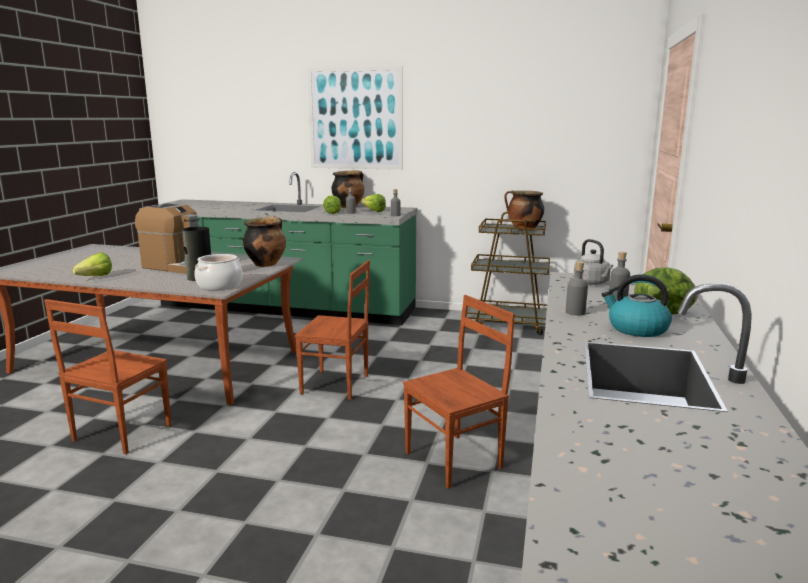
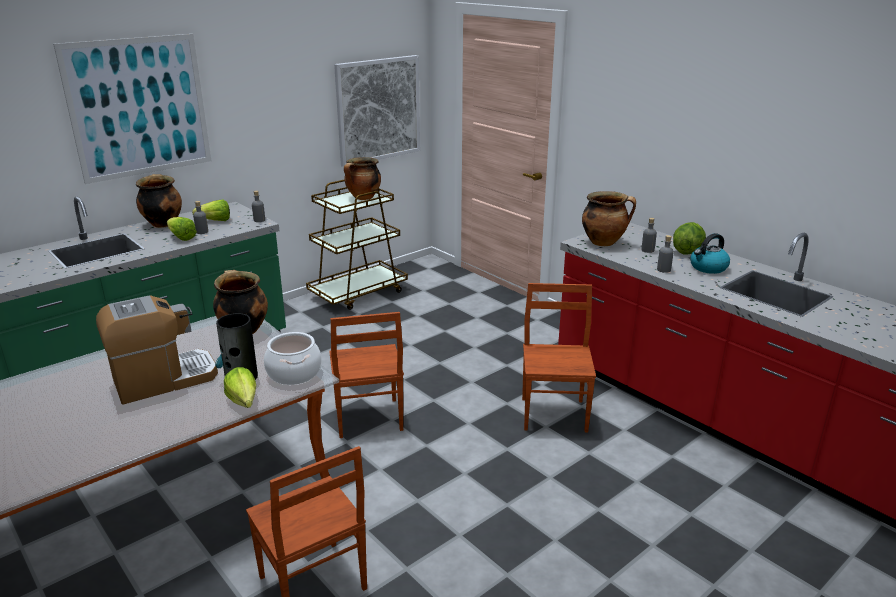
camera: 55 degrees left, 10 degrees up
(92, 278) = (116, 448): lettuce -> lettuce (243, 404)
(336, 385) = (367, 419): brown chair -> brown chair turned 120 degrees clockwise
(578, 152) = (378, 110): none -> picture
(592, 283) = (604, 242): grey kettle -> cooking pot

